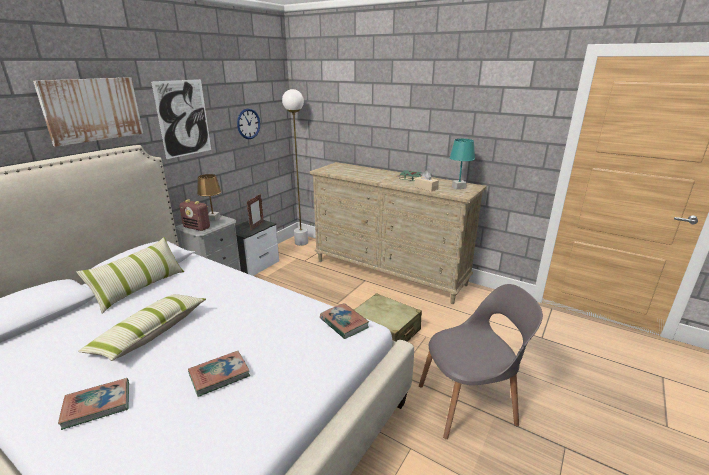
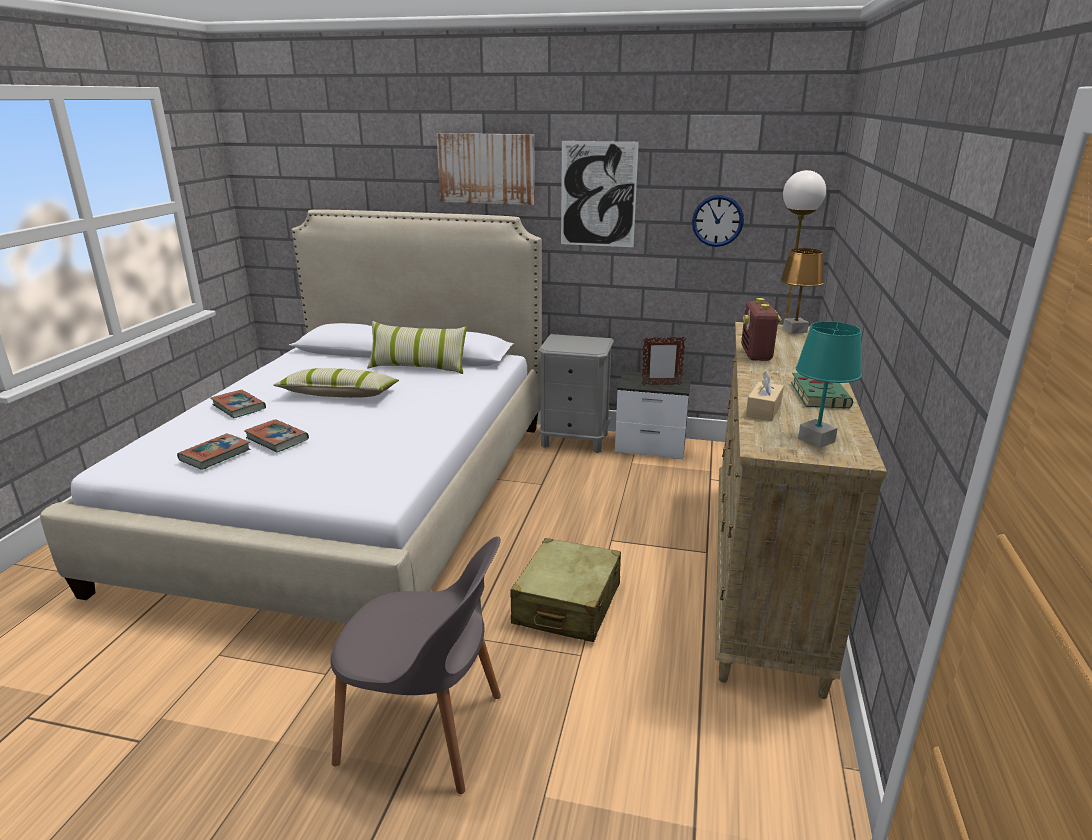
camera: 70 degrees right, 0 degrees up
(197, 228) = (556, 343): radio -> radio (756, 354)
(213, 219) = (591, 343): brown table lamp -> brown table lamp (794, 330)
(344, 323) = (388, 483): book -> book (215, 455)
(469, 403) = (426, 730): grey chair -> grey chair turned 45 degrees counterclockwise

